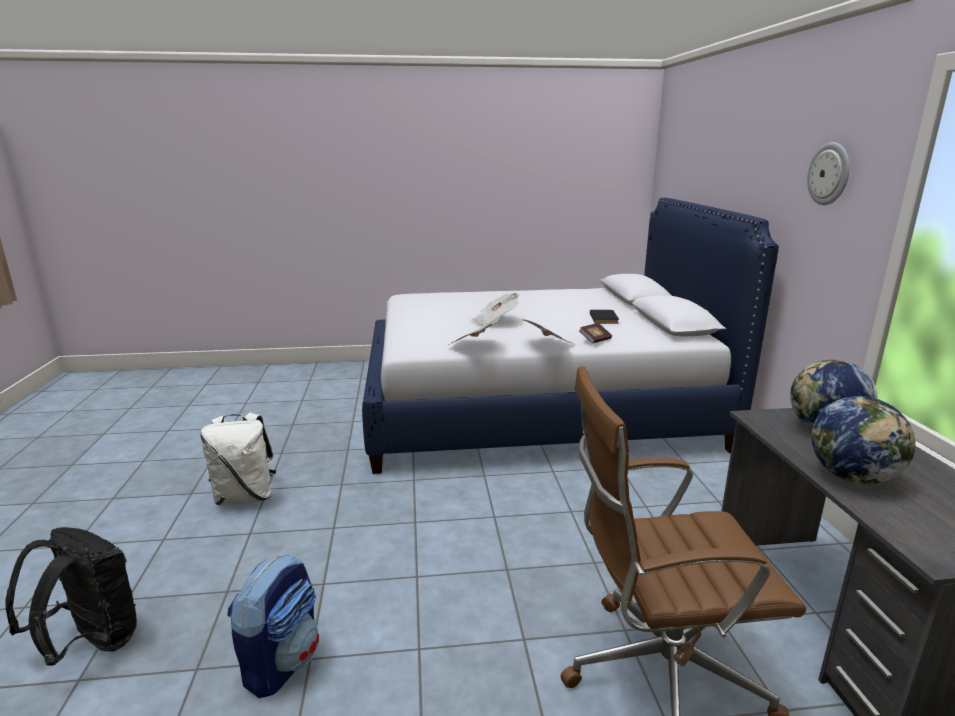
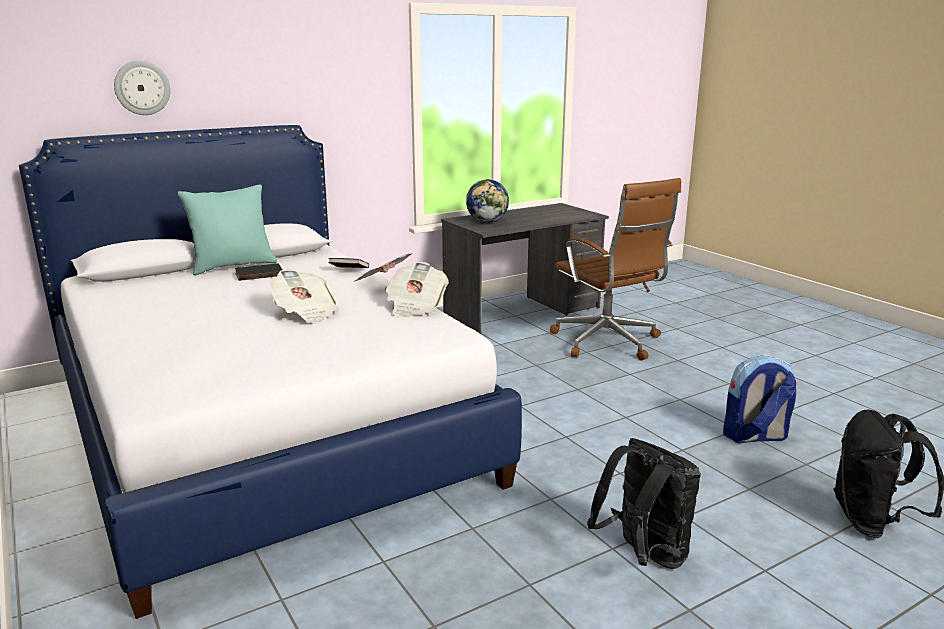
camera: 115 degrees left, 0 degrees up
(245, 497) = (643, 556): white backpack -> black backpack
(632, 314) = (233, 266): none -> turquoise pillow
(829, 174) = (342, 79): wall clock -> wall clock (142, 88)
(852, 477) = (540, 220): globe -> none

